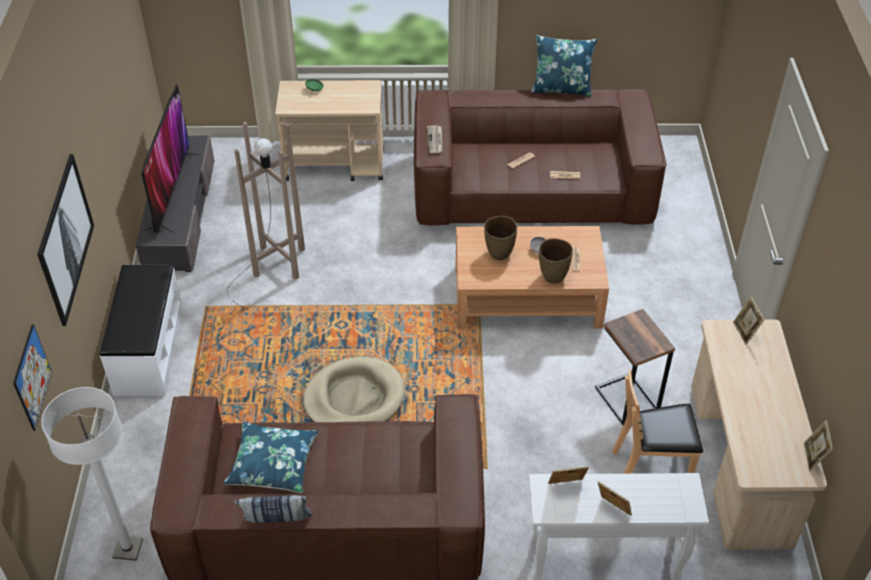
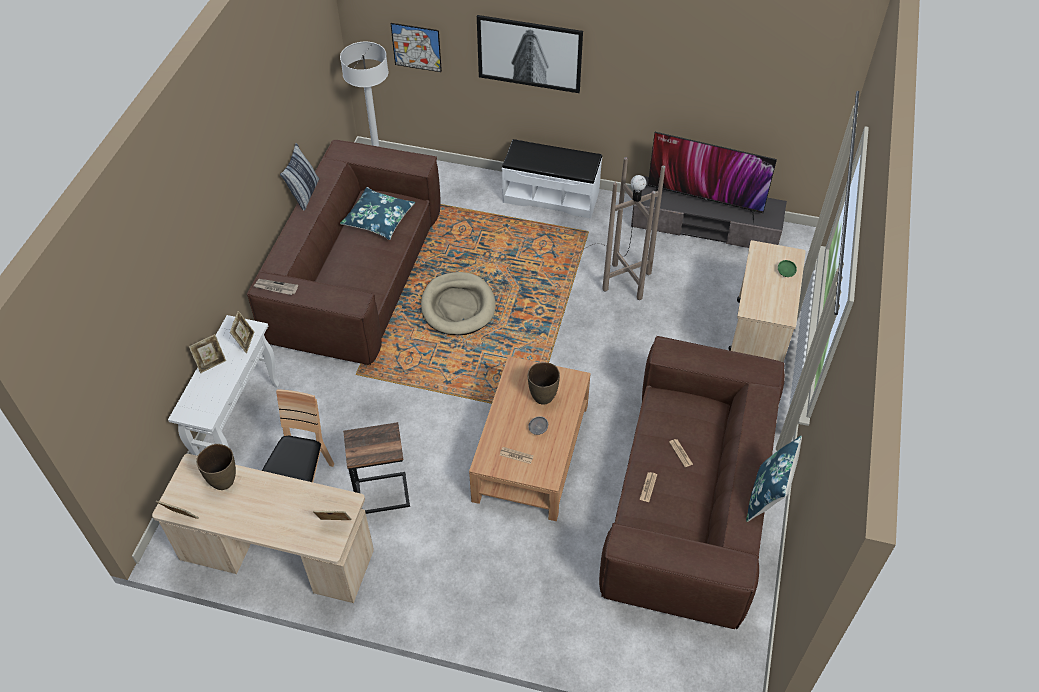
camera: 105 degrees right, 5 degrees up
(435, 140) = (692, 358): newspaper -> newspaper (275, 288)
(553, 277) = (499, 430): brown vase -> brown vase (223, 480)

